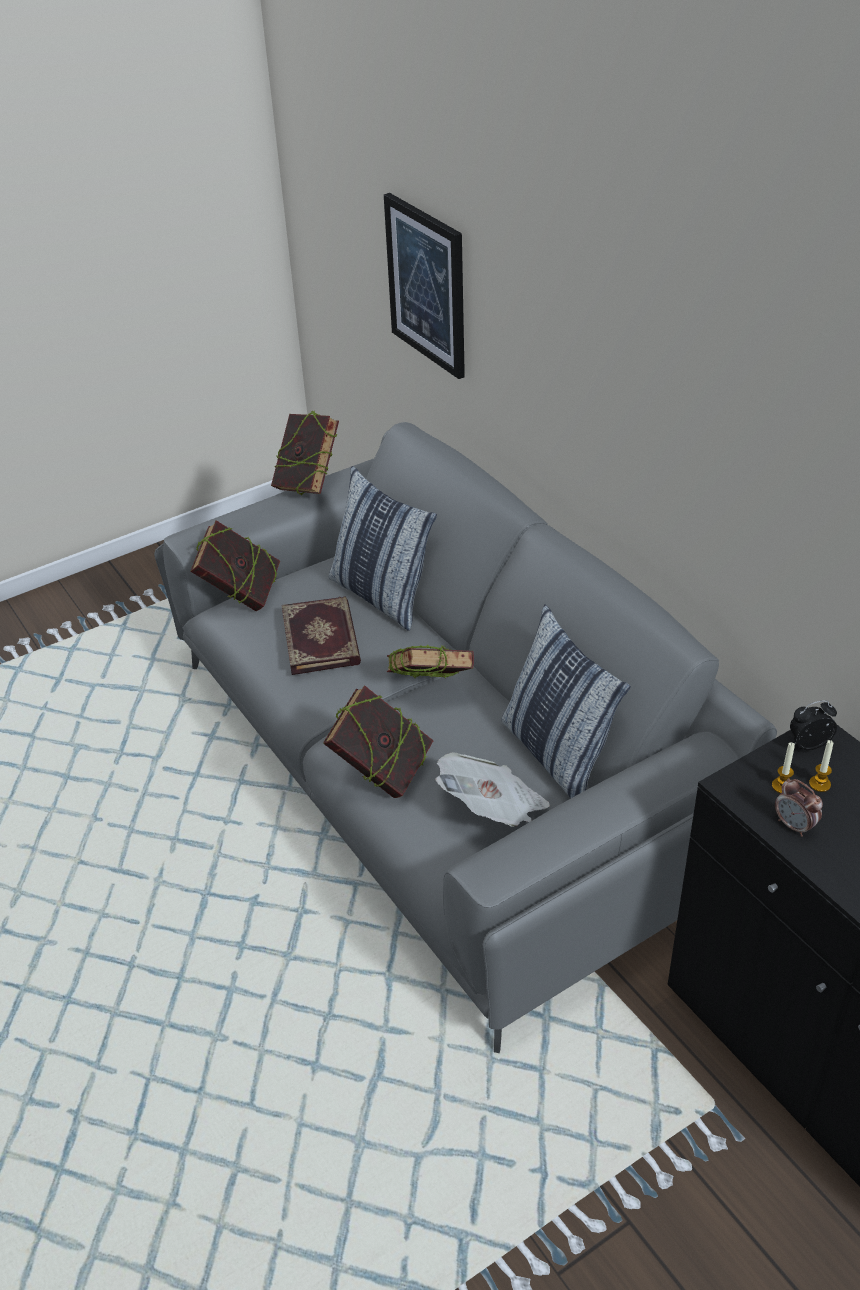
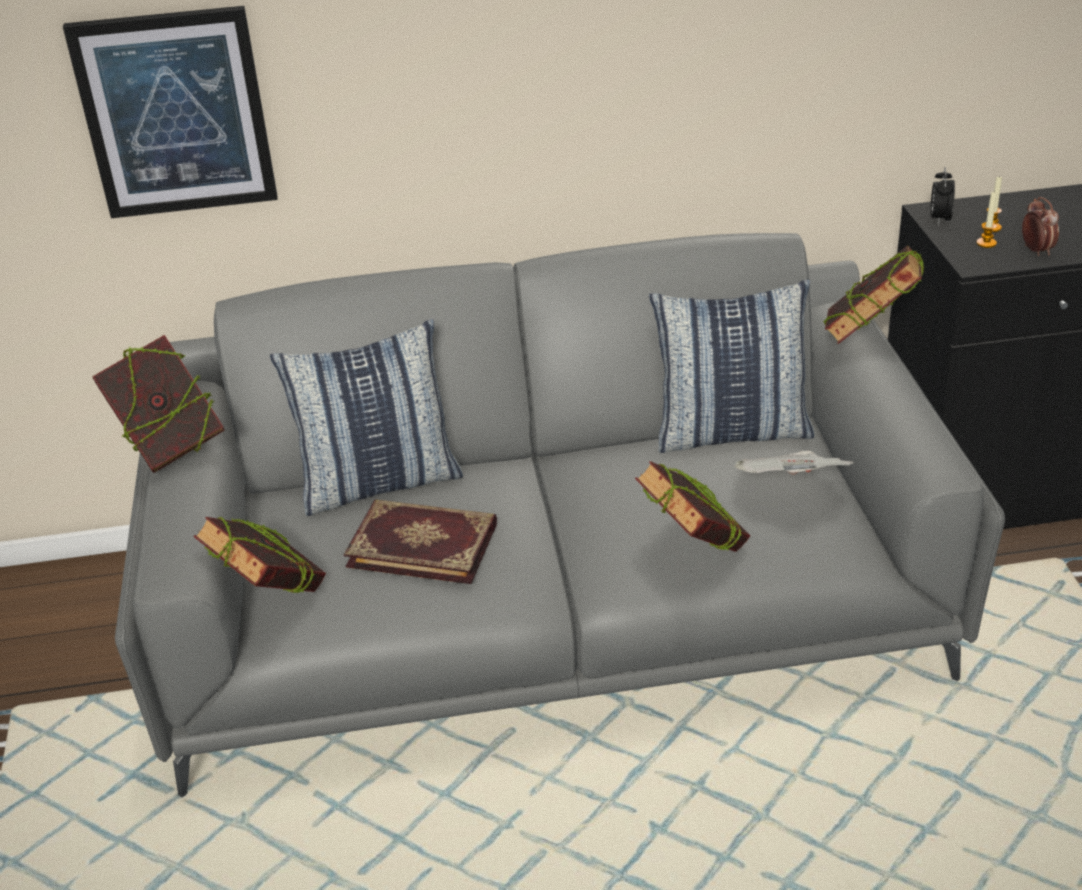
camera: 65 degrees left, 5 degrees down
(430, 693) = (577, 491): book -> book (869, 338)
(794, 826) = (1036, 250): alarm clock -> alarm clock turned 90 degrees counterclockwise

